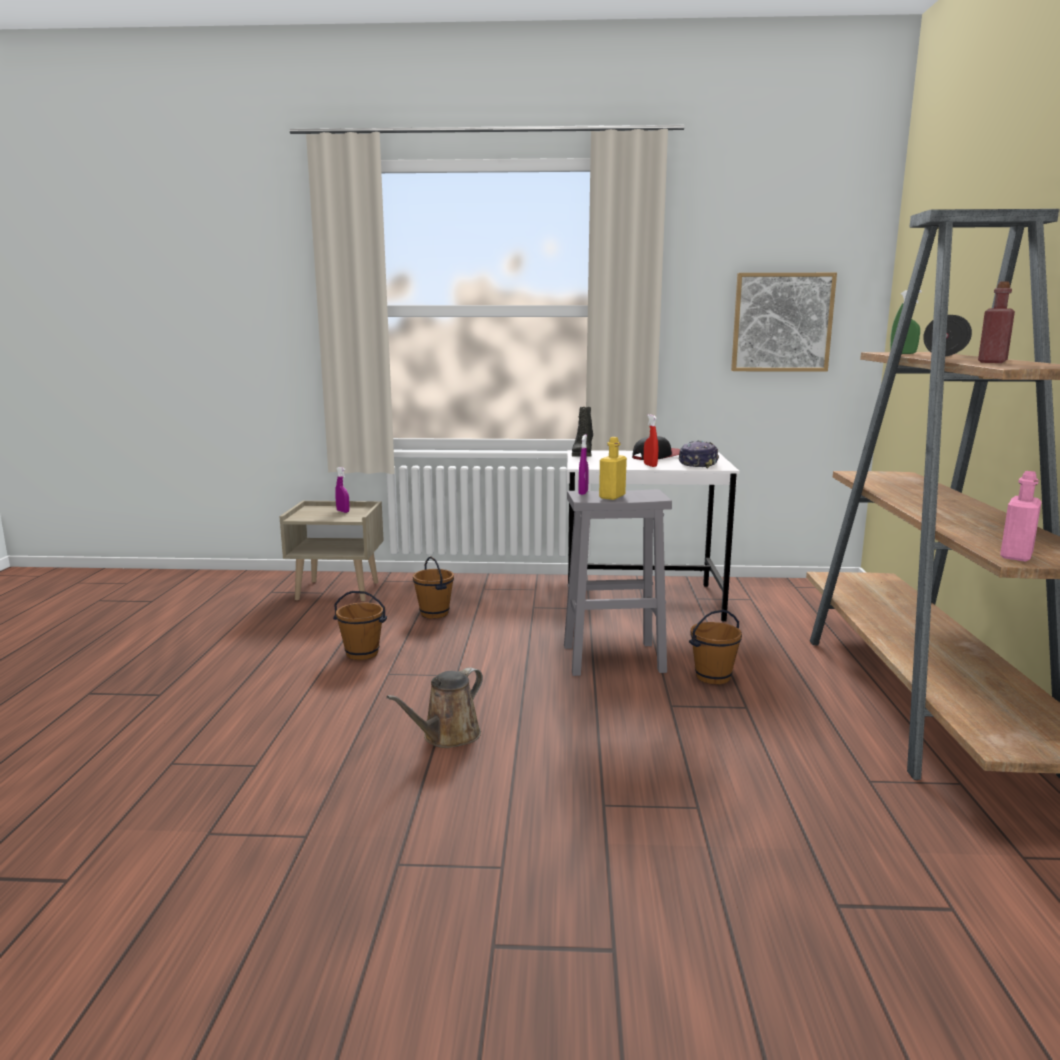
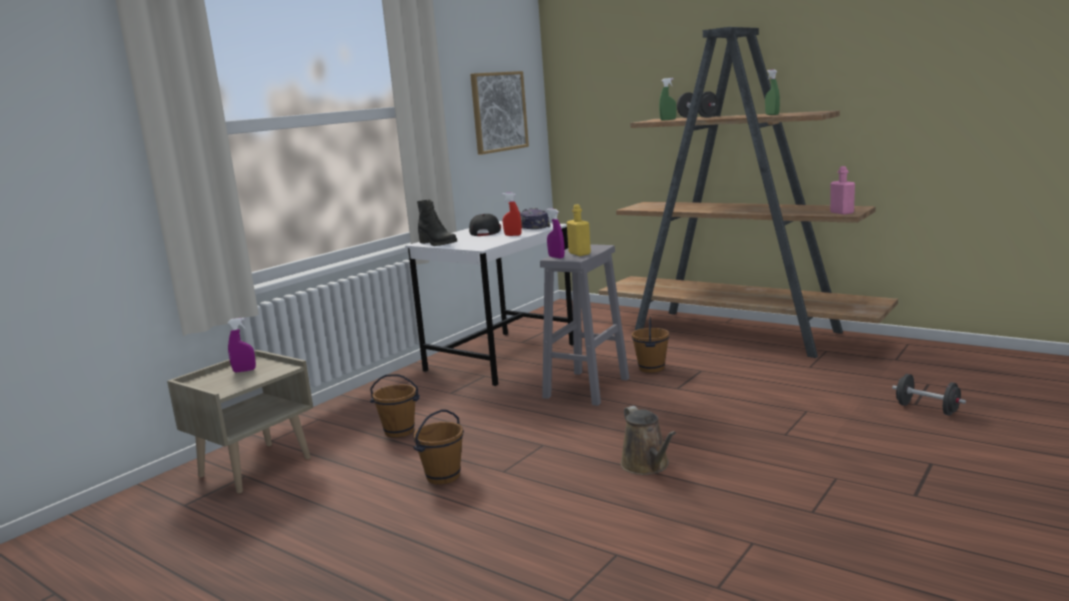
camera: 55 degrees left, 0 degrees up
(829, 921) = (927, 409): none -> black dumbbell
(992, 362) = (772, 114): red bottle -> green spray bottle

